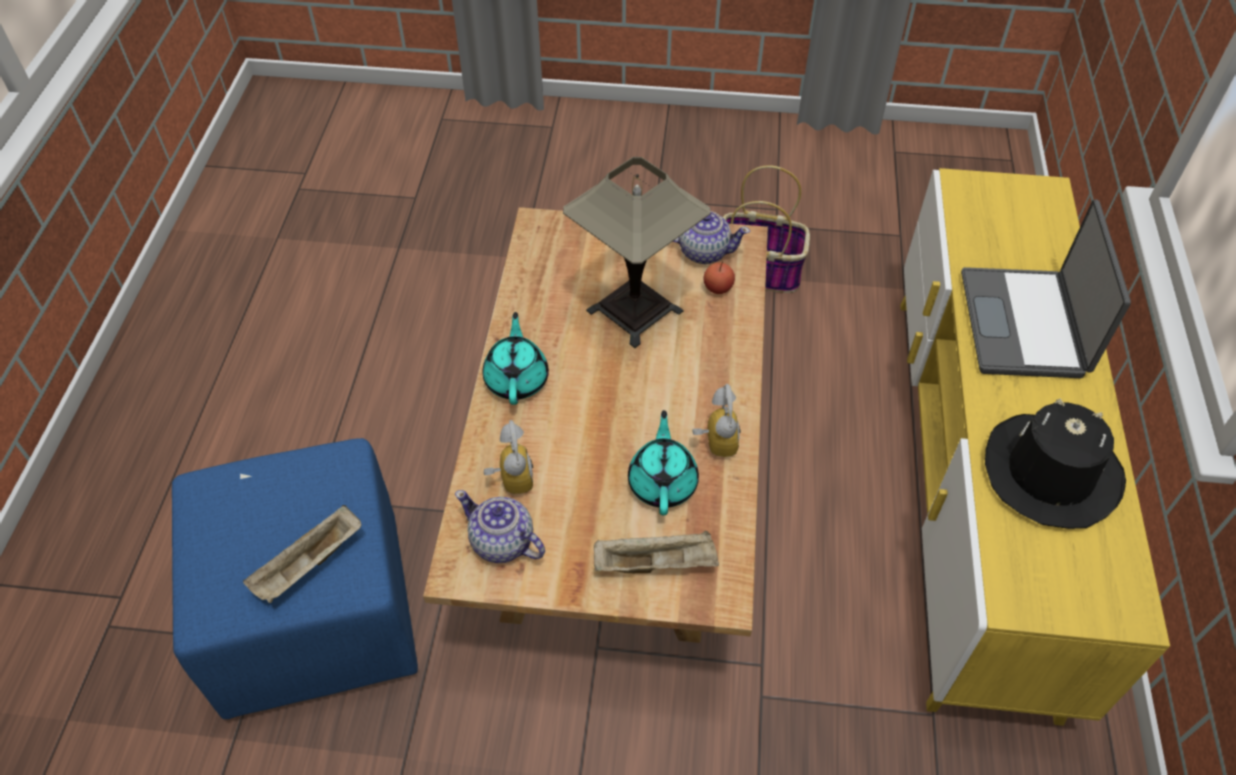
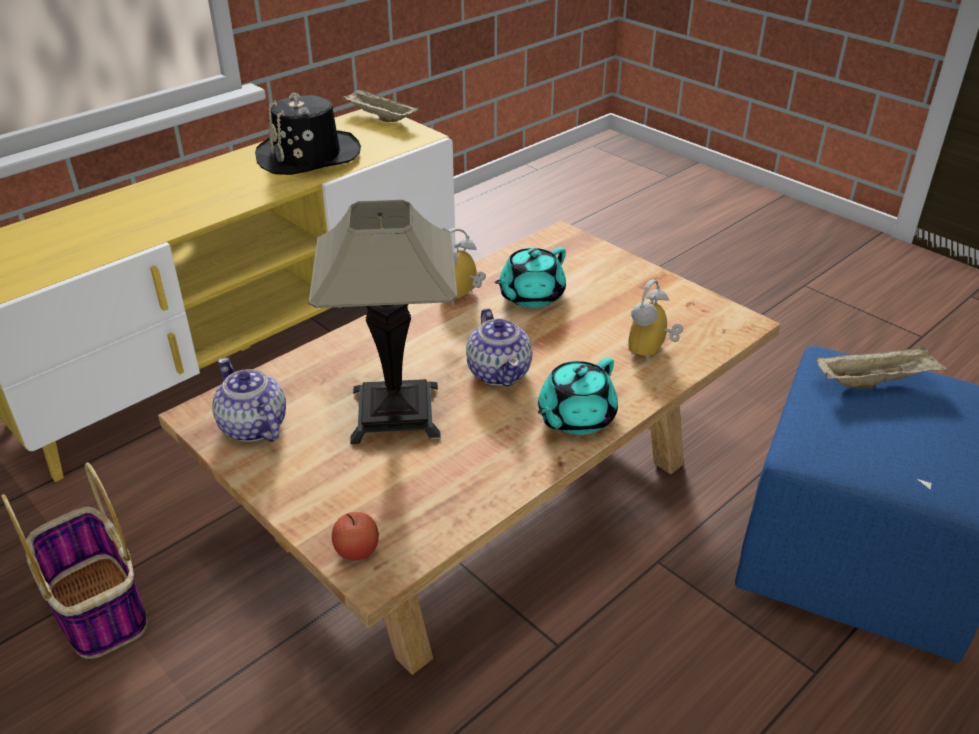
camera: 140 degrees left, 15 degrees down
(502, 543) = (692, 321): teapot -> teapot (499, 372)
(656, 563) = (586, 265): beige tray -> beige tray (379, 117)
(718, 288) = (294, 389): apple -> apple (357, 550)
(1025, 324) = (170, 204): laptop -> none

